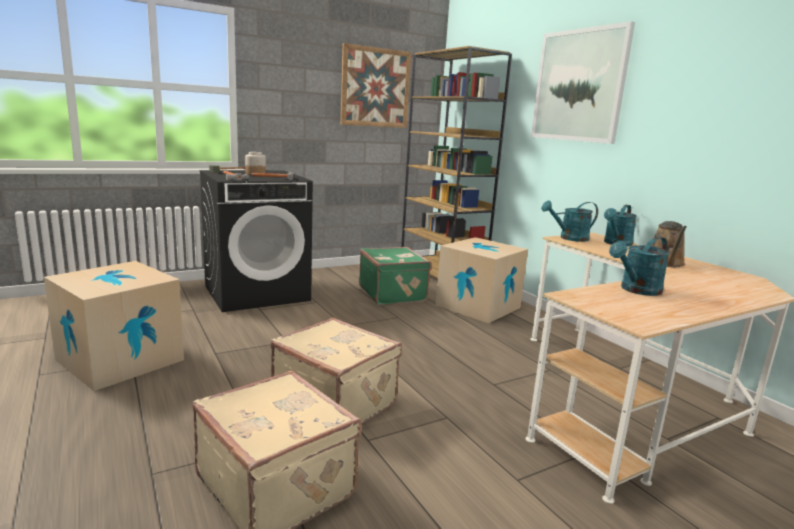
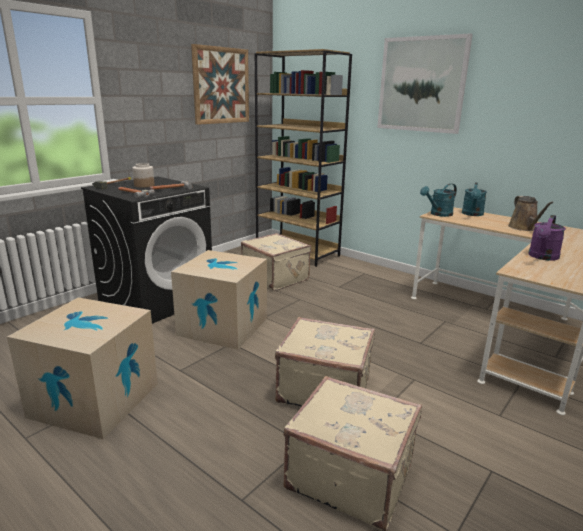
camera: 20 degrees left, 5 degrees up
(393, 294) = (276, 277): green suitcase -> beige suitcase
(478, 306) = (350, 276): cardboard box -> cardboard box (223, 326)
(636, 290) = (542, 257): turquoise watering can -> purple watering can

